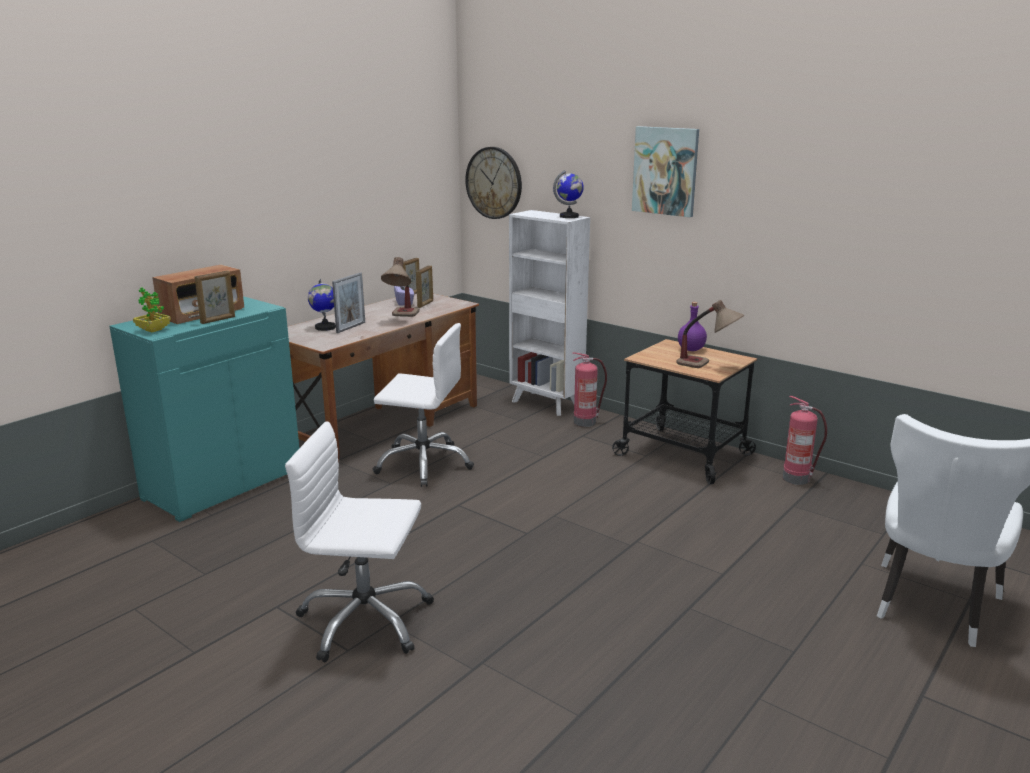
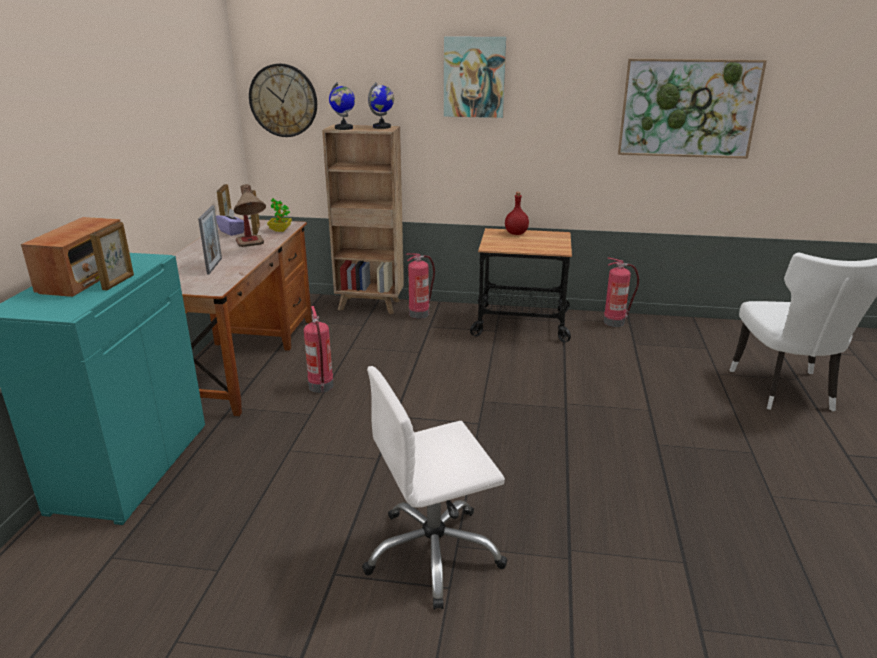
camera: 30 degrees left, 5 degrees up
(153, 330) = (53, 309): potted plant -> potted plant (280, 230)
(325, 327) = (186, 271): globe -> globe (343, 128)
(424, 464) = (321, 387): white office chair -> fire extinguisher
(546, 404) = (370, 305): white bookcase -> brown bookcase
(690, 349) = (515, 233): purple bottle -> red bottle
(708, 365) = (547, 244): table lamp -> none
(906, 225) = (688, 108): none -> picture

